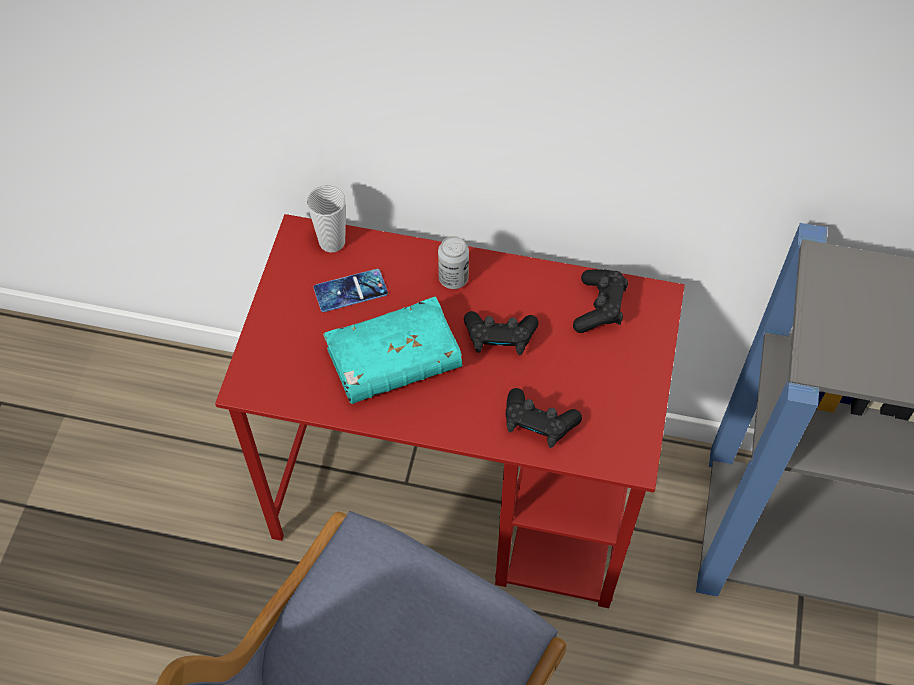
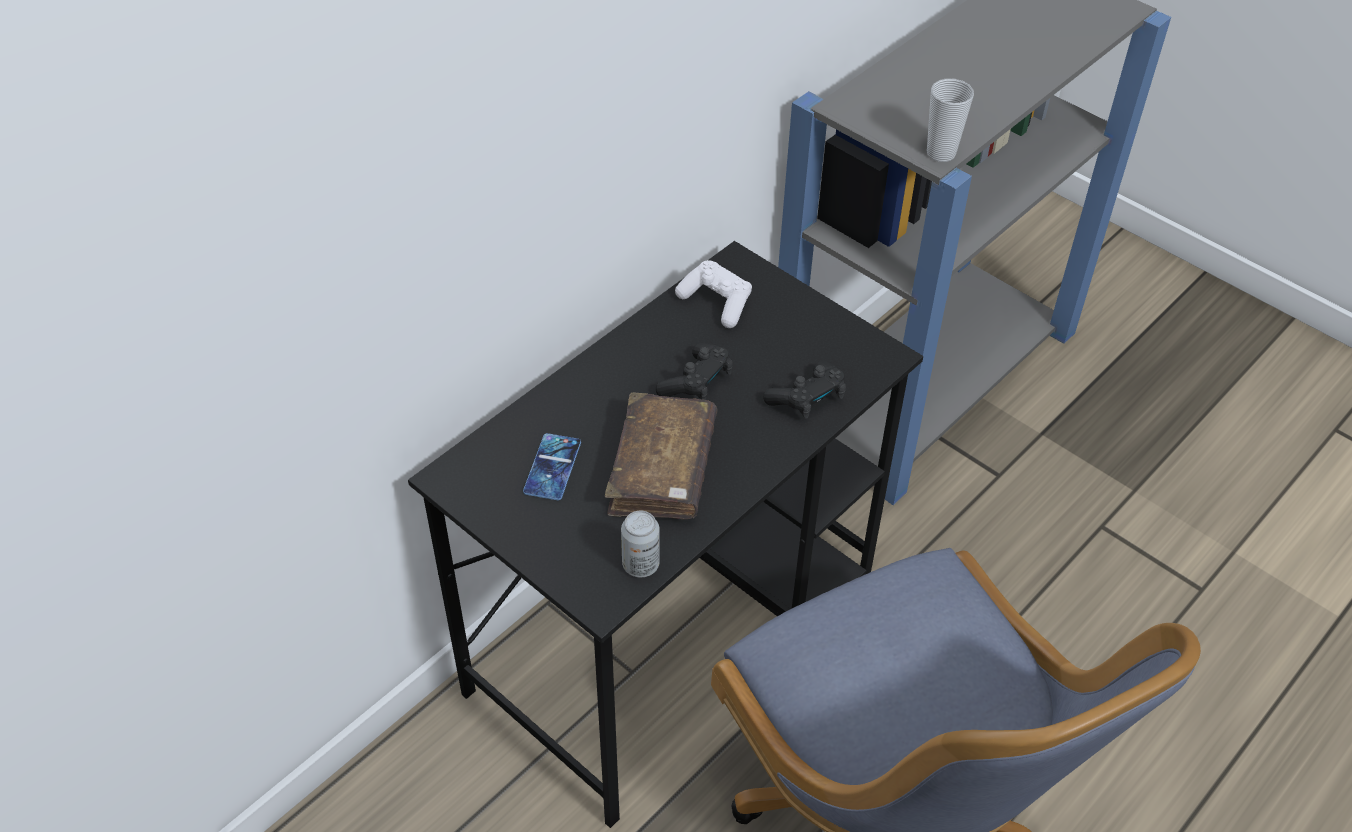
camera: 60 degrees left, 10 degrees down
(332, 242) = (480, 456): cup -> cup (941, 153)
(394, 361) = (662, 469): turquoise book -> brown book
(453, 278) = (603, 385): can -> can (640, 564)
(460, 492) = (675, 630): red desk -> black desk
(599, 307) = (716, 302): black game controller -> white game controller

